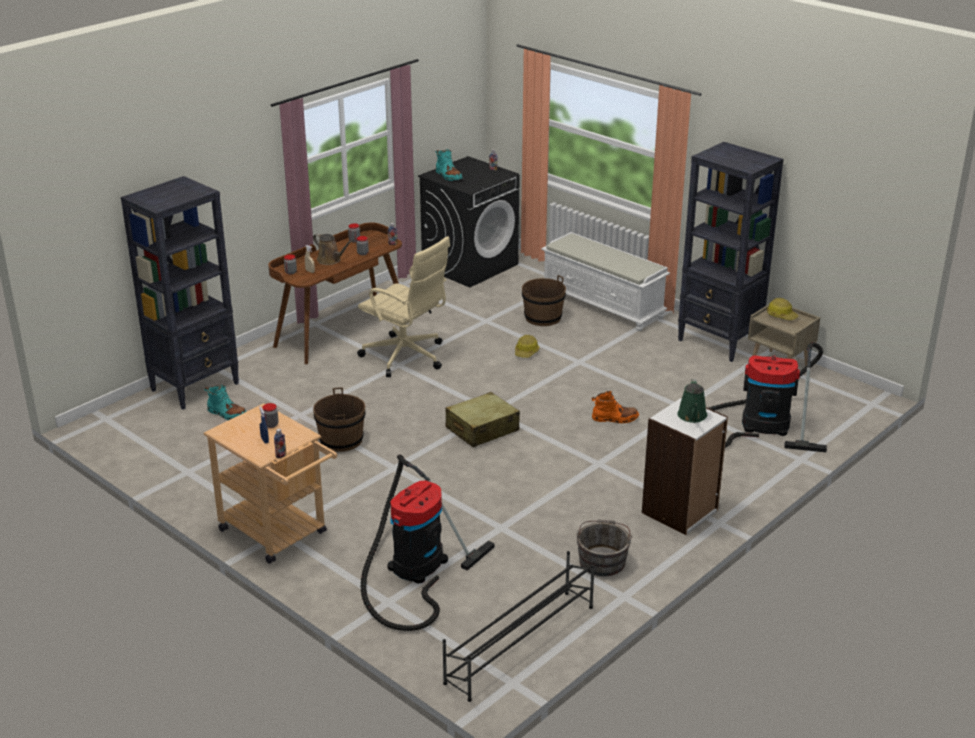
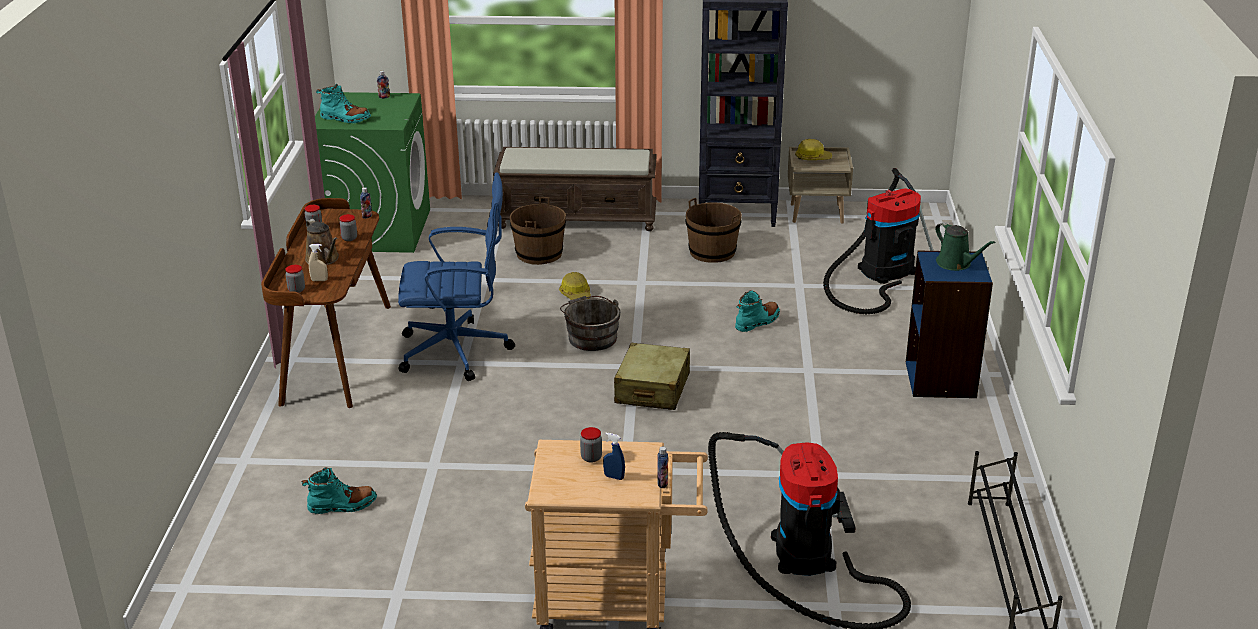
camera: 40 degrees left, 0 degrees up
(196, 386) = (250, 493): black bookcase -> none
(330, 260) = (323, 259): brown watering can -> brown watering can turned 60 degrees clockwise
(341, 440) = (524, 469): brown bucket -> brown bucket (712, 252)
(406, 357) = (457, 351): beige office chair -> blue office chair
(470, 265) = (378, 230): black washing machine -> green washing machine
(602, 559) = (949, 456): grey bucket -> grey bucket (591, 337)
(603, 304) = (578, 218): white bench -> brown bench
(615, 418) = (757, 322): orange boot -> turquoise boot
(680, 512) = (941, 380): white bookcase -> blue bookcase

